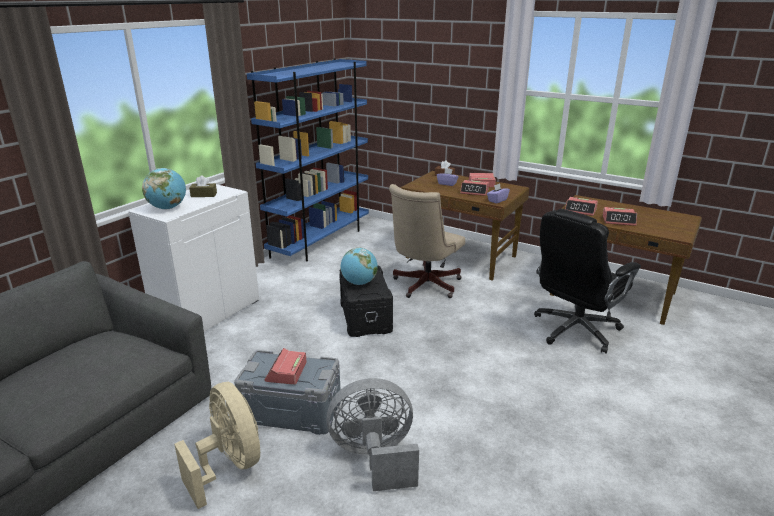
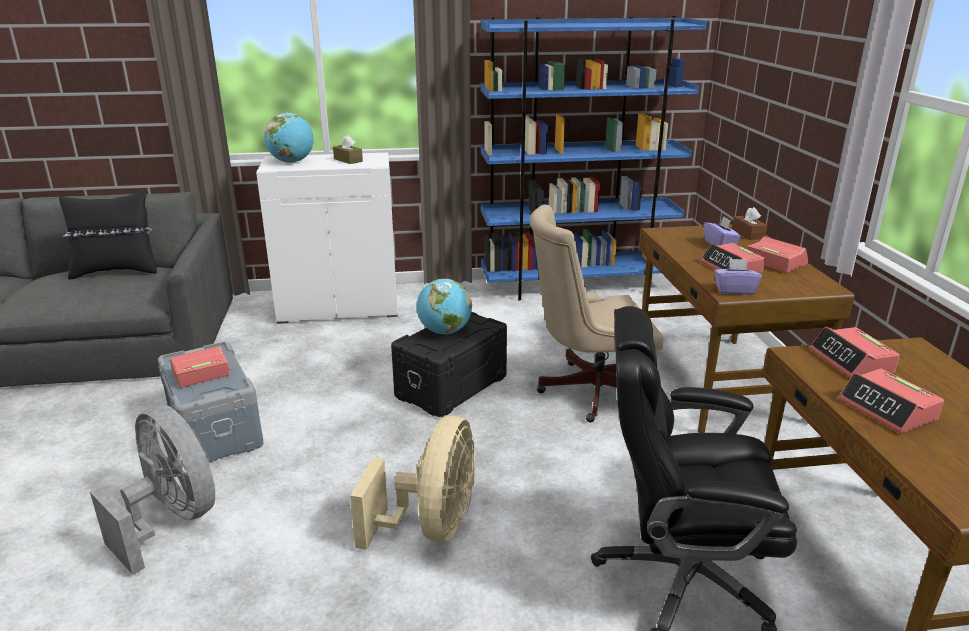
camera: 50 degrees right, 0 degrees up
(80, 352) = (116, 271): none -> black pillow
(229, 465) = (101, 437): beige fan -> beige fan (432, 527)

